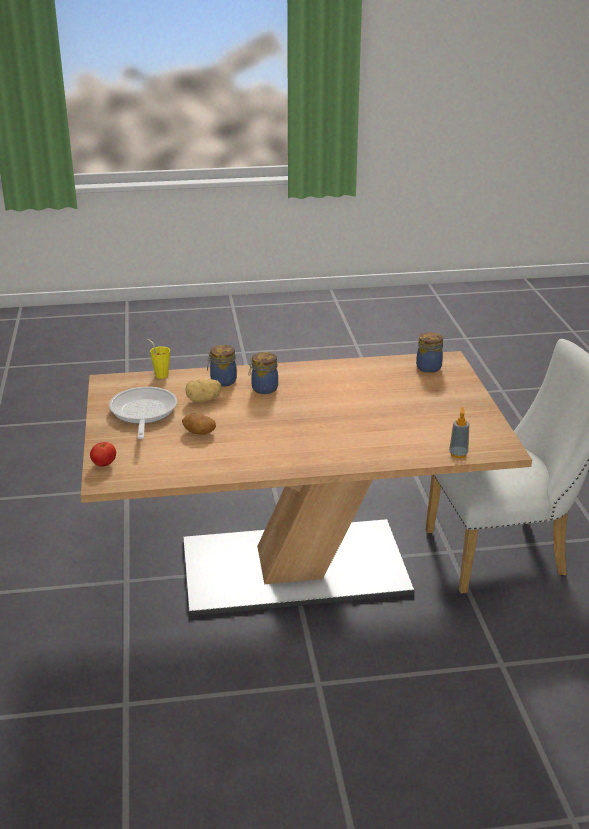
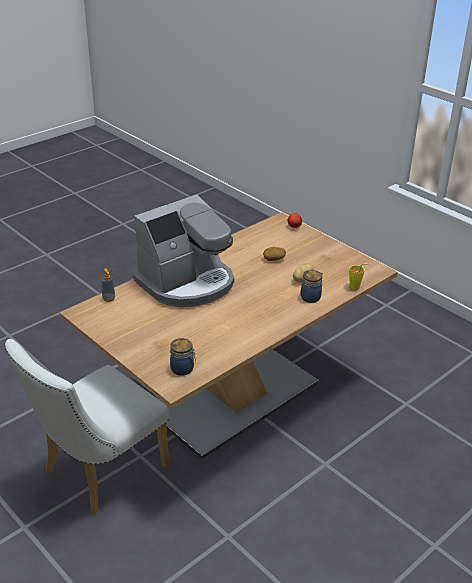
camera: 145 degrees right, 5 degrees up
(142, 413) = (321, 258): frying pan -> none
(263, 388) = (278, 302): jar -> none
(342, 440) = (187, 283): none -> coffee machine

